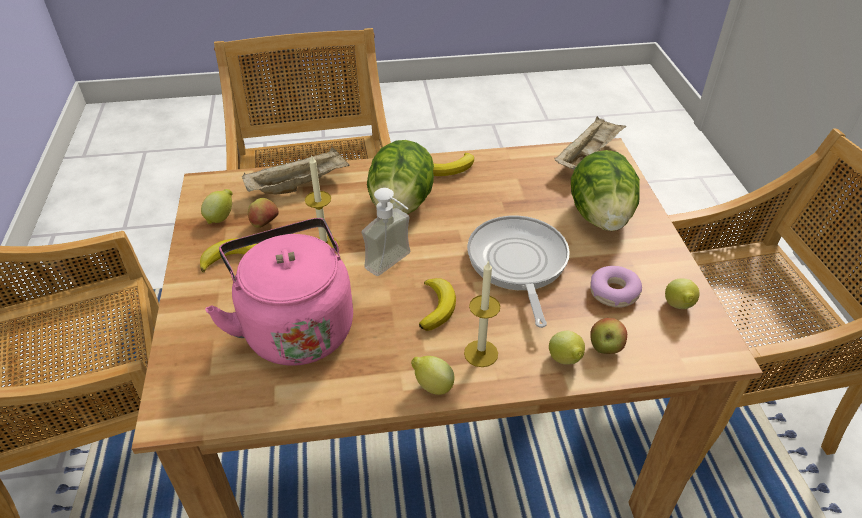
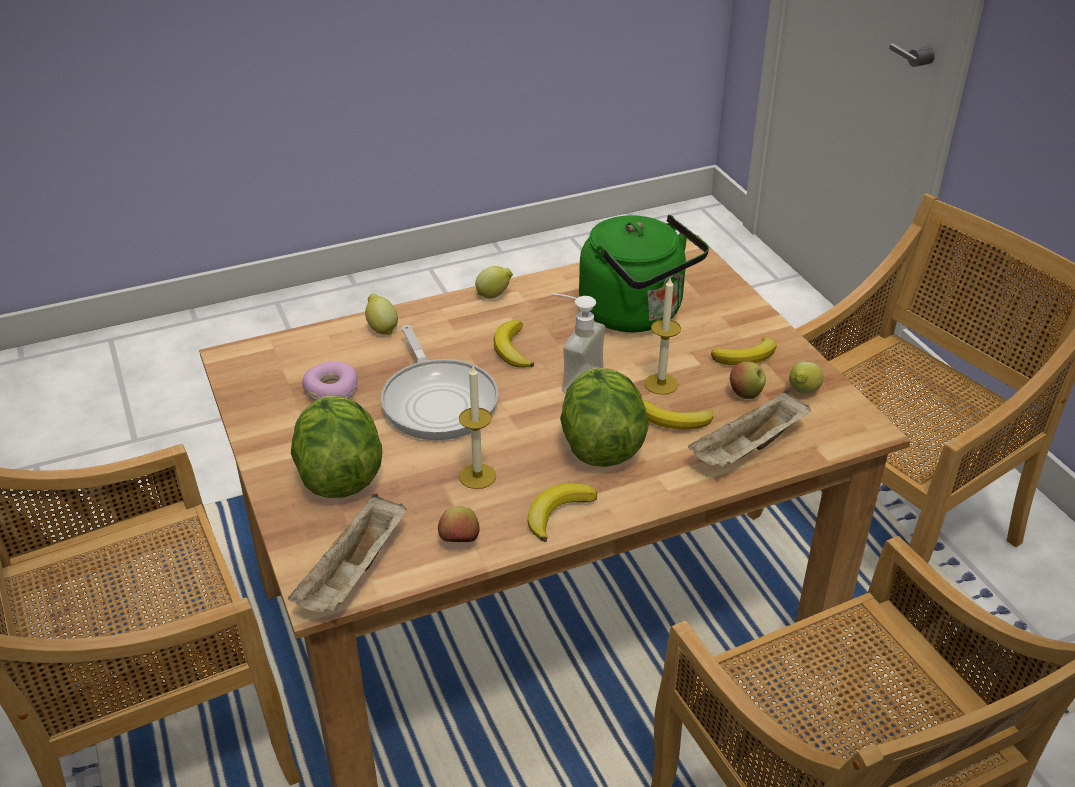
camera: 165 degrees right, 5 degrees down
(295, 326) = (636, 314): pink kettle -> green kettle
(334, 214) = (675, 420): none -> banana
(481, 353) = (459, 322): candle -> candle (477, 476)
(605, 348) = (344, 343): apple -> apple (459, 541)
(678, 307) = (264, 388): lemon -> none

